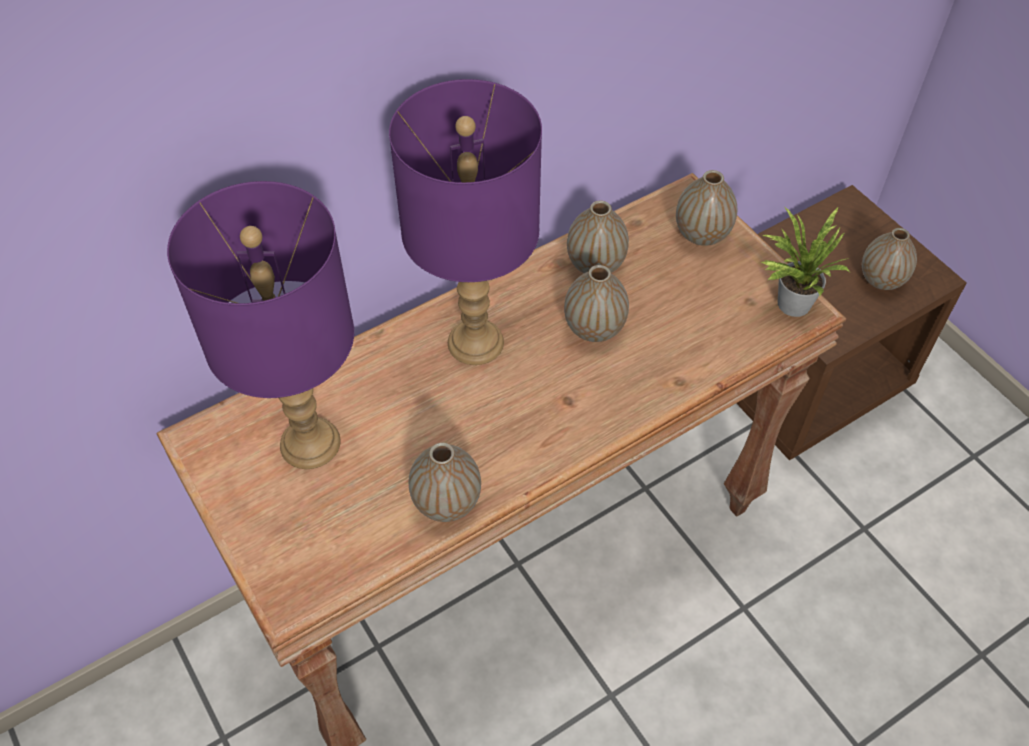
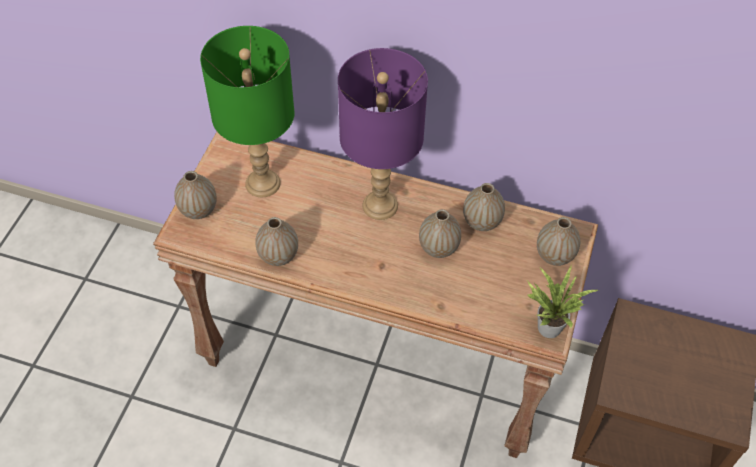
camera: 50 degrees right, 0 degrees up
(310, 442) = (263, 183): purple table lamp -> green table lamp
(881, 279) = (696, 396): vase -> vase (198, 210)

